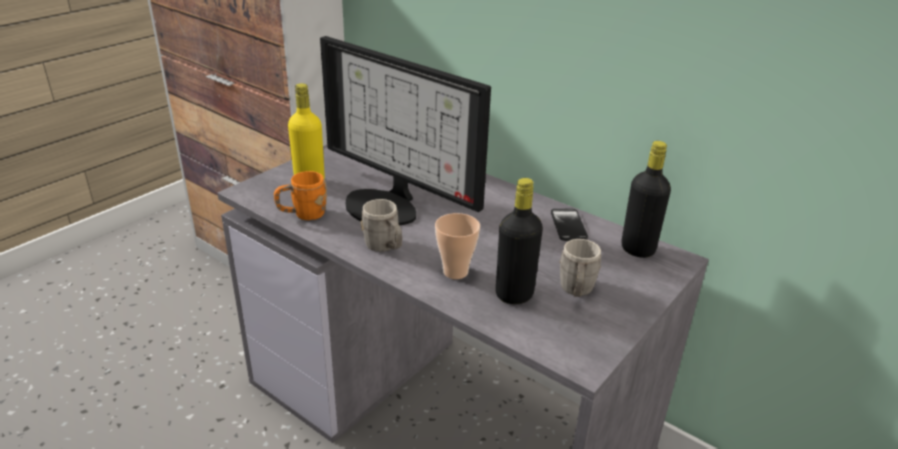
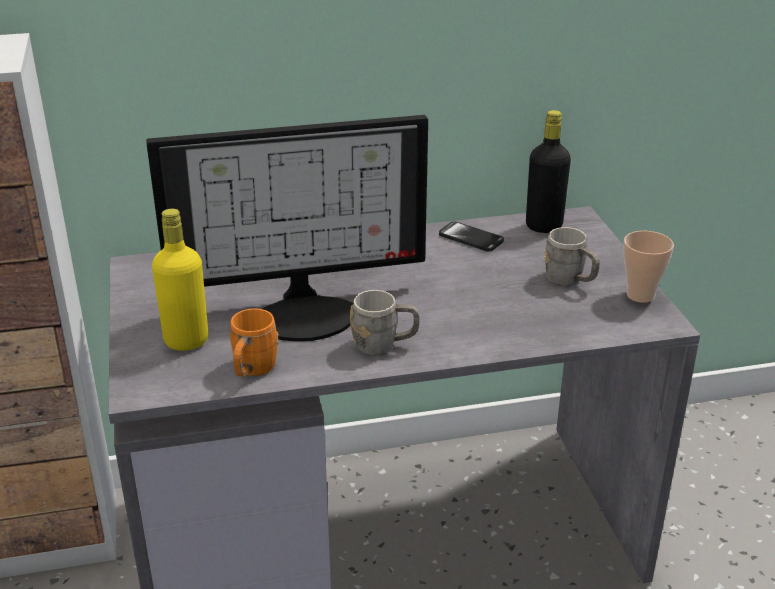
camera: 50 degrees left, 0 degrees up
(455, 272) = (474, 324): cup -> cup (640, 295)
(514, 294) = (542, 311): black bottle -> none

